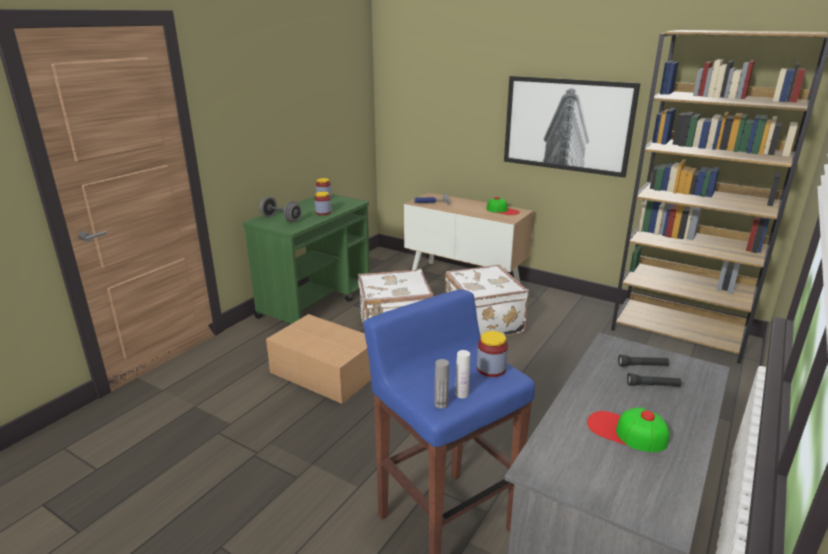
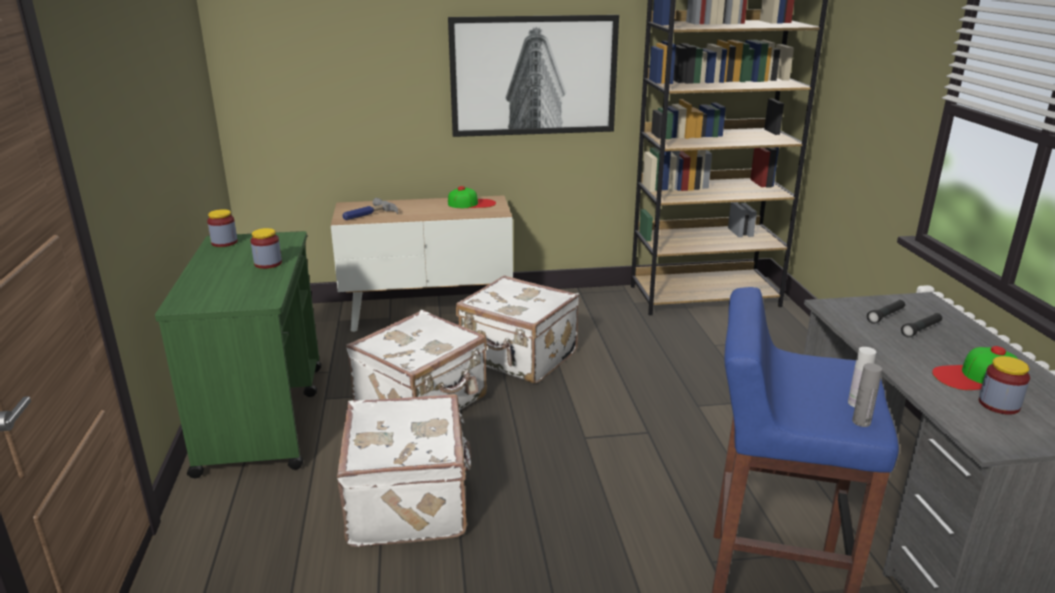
camera: 40 degrees left, 0 degrees up
(281, 219) = (216, 291): grey dumbbell -> none
(324, 371) = (410, 501): cardboard box -> white suitcase
(491, 369) = (829, 367): jar -> jar (999, 404)

